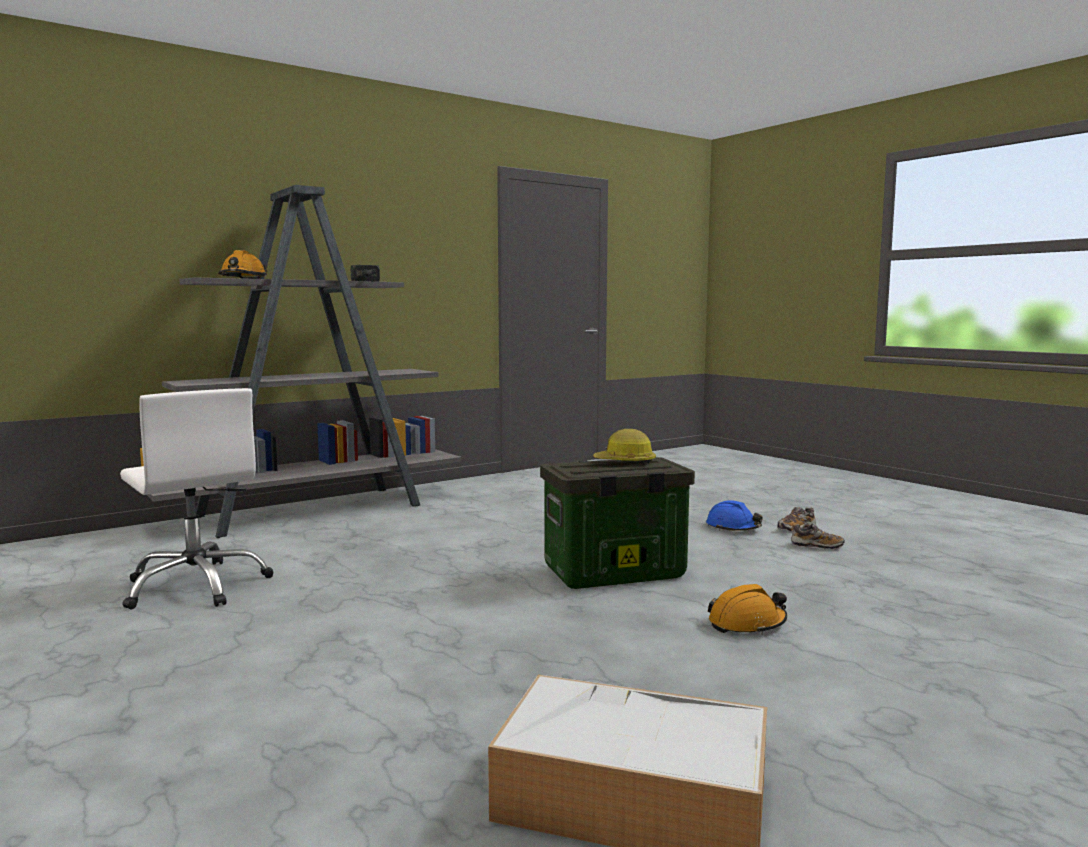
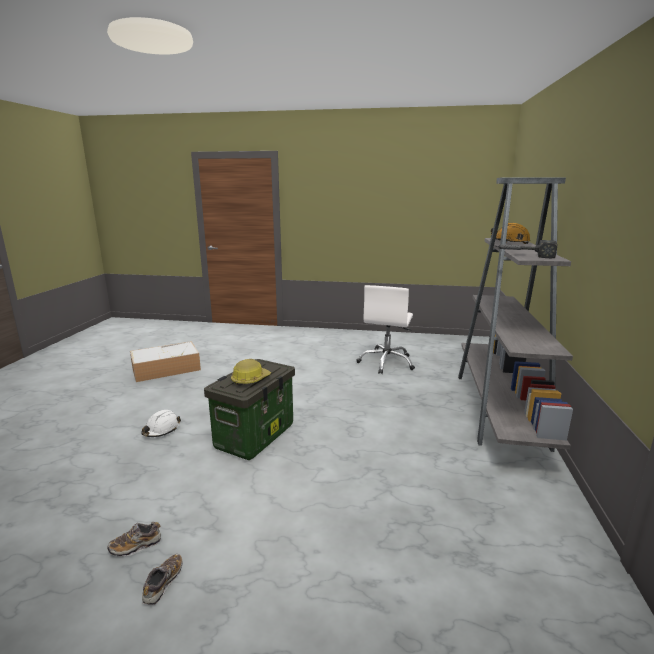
camera: 135 degrees right, 10 degrees up
(197, 586) = (386, 362): white office chair -> white office chair turned 75 degrees counterclockwise
(733, 528) = (227, 545): blue hard hat -> none
(747, 624) = (161, 430): orange hard hat -> white hard hat

